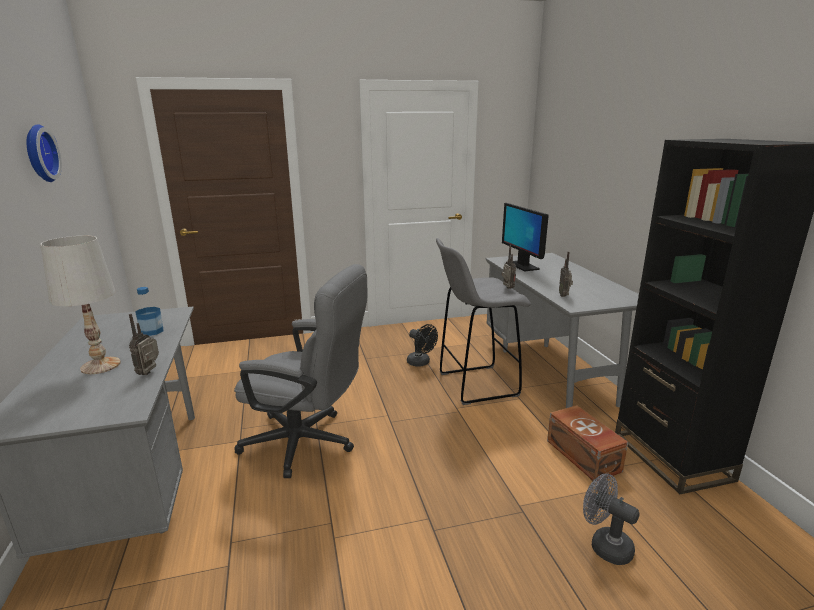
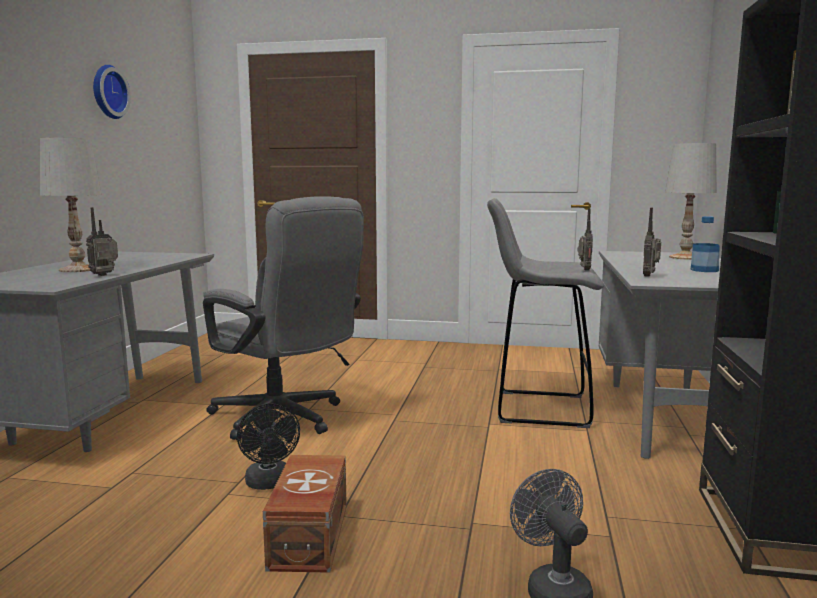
camera: 25 degrees right, 10 degrees down
(152, 331) = (152, 260): bottle -> bottle (704, 270)
(421, 363) = (488, 380): black fan -> black fan (270, 484)
(522, 266) = (638, 257): monitor -> none
(549, 262) = (685, 257): none -> white table lamp
(583, 456) = (620, 500): brown storage box -> brown storage box (307, 537)

